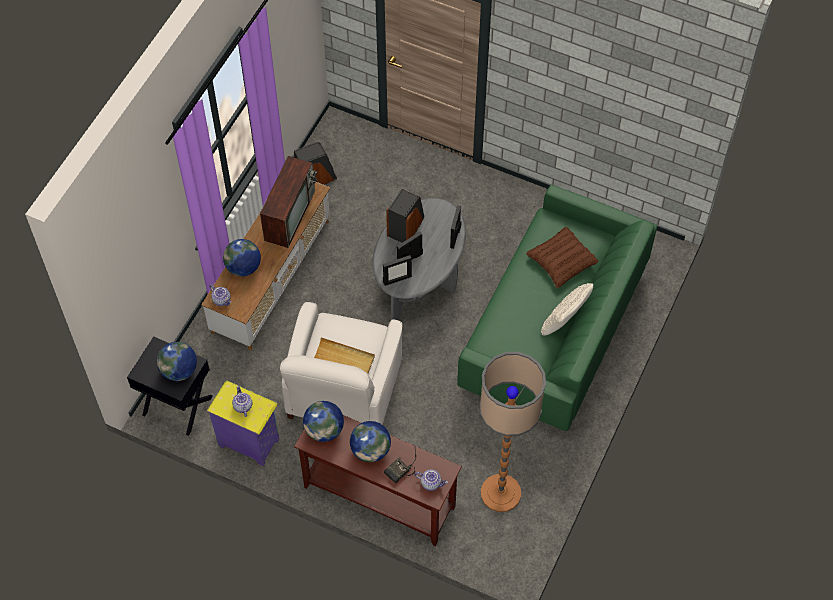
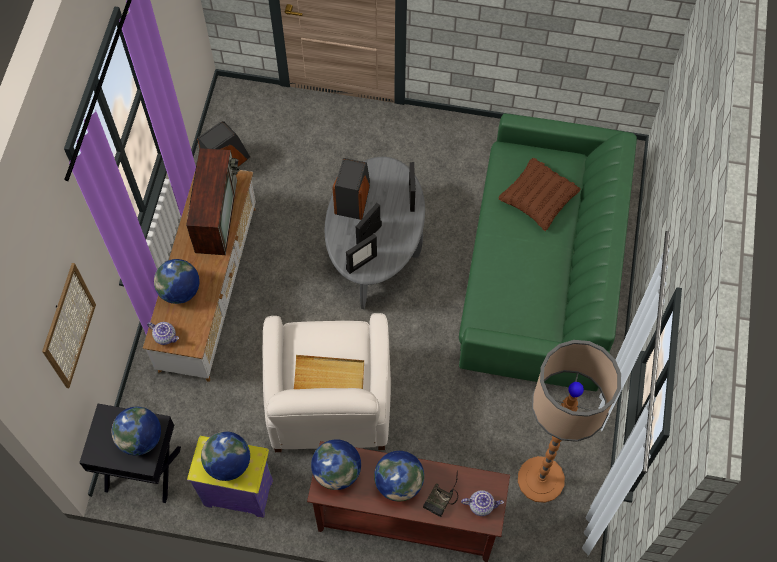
camera: 15 degrees left, 5 degrees up
(144, 260) = (68, 325): none -> picture
(242, 406) = (228, 463): teapot -> globe
(564, 322) = (563, 268): beige pillow -> none

